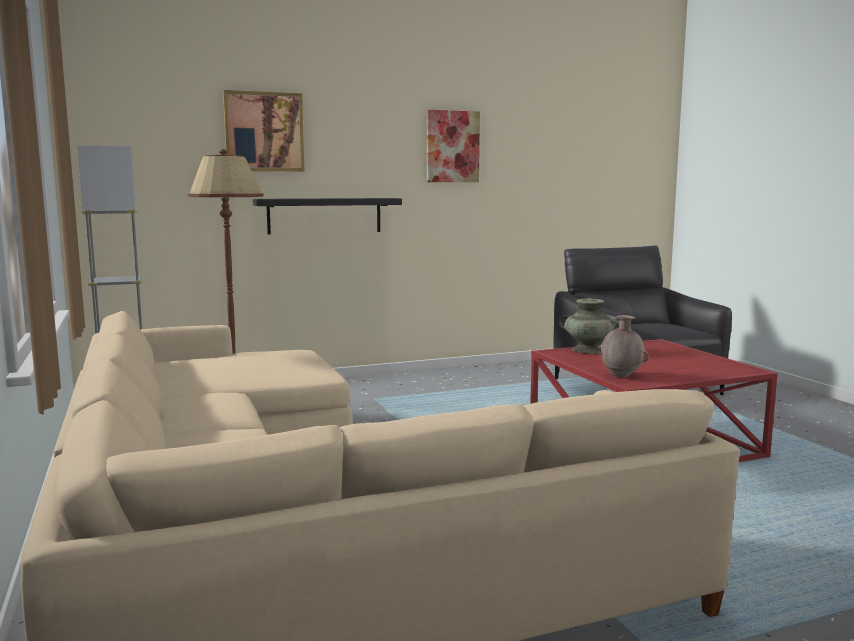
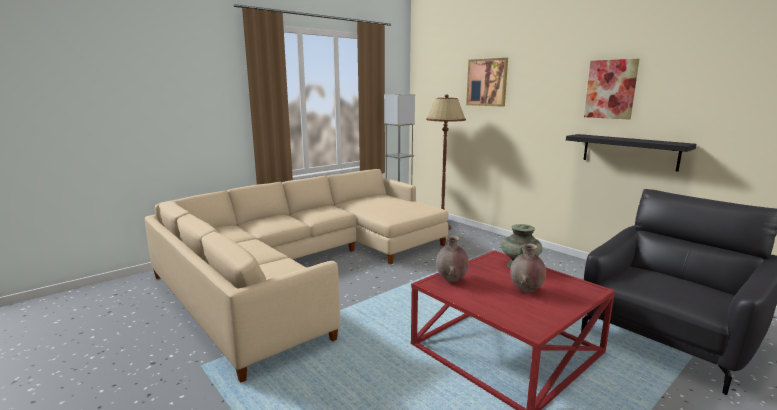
camera: 70 degrees right, 5 degrees up
(324, 215) = (513, 135): black shelf -> black shelf (629, 151)
(657, 358) = (526, 290): none -> brown vase

